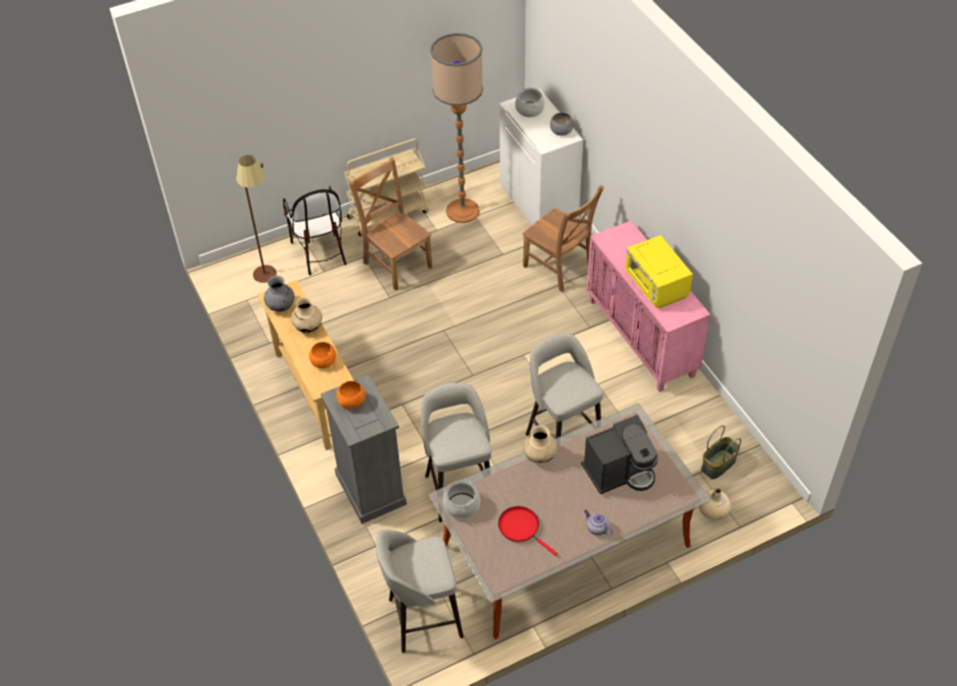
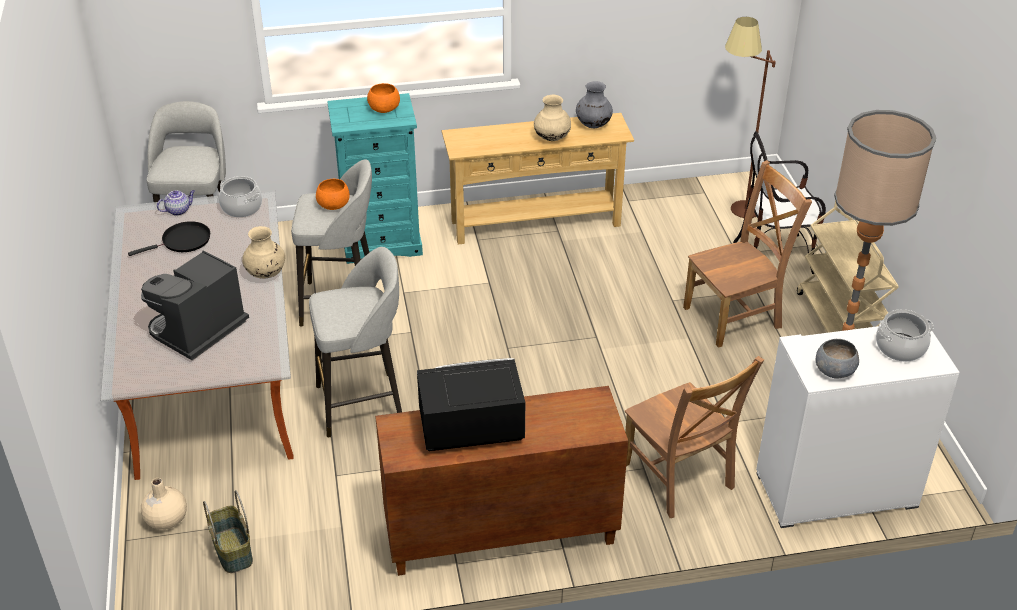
camera: 105 degrees right, 10 degrees down
(323, 362) = (492, 141): orange bowl -> orange bowl (333, 205)
(370, 489) = (382, 242): grey dresser -> turquoise dresser
(521, 527) = (183, 241): red frying pan -> black frying pan
(560, 268) = (679, 479): brown chair -> brown chair turned 90 degrees counterclockwise
(596, 528) = (138, 294): teapot -> teapot (178, 210)
(619, 472) = (198, 331): coffee machine -> coffee machine turned 45 degrees clockwise
(642, 338) = (499, 535): pink cabinet -> brown cabinet
(656, 286) = (469, 428): yellow microwave -> black microwave

